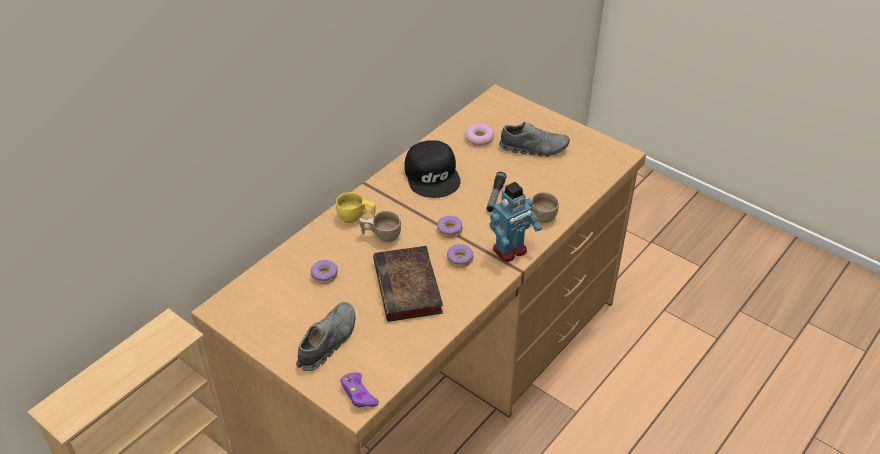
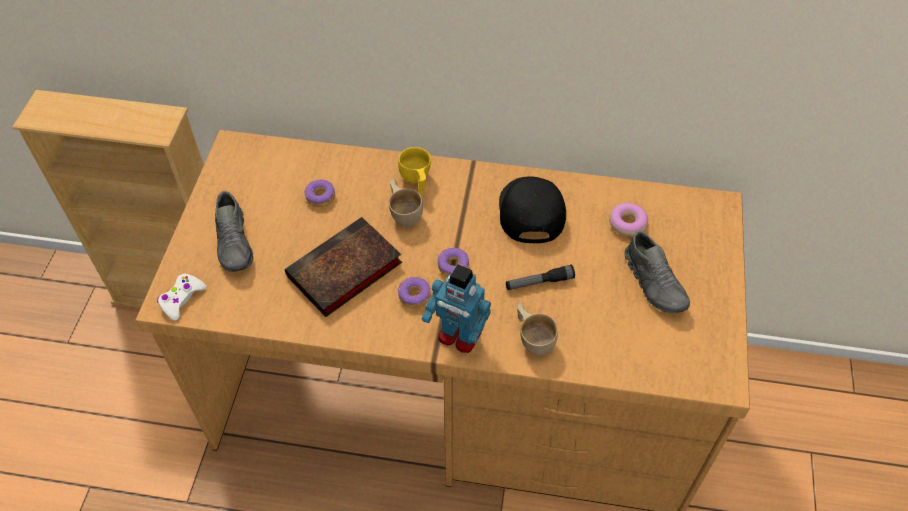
camera: 60 degrees right, 10 degrees up
(327, 342) = (235, 243): grey shoe -> grey shoe turned 75 degrees clockwise
(358, 394) = (181, 299): purple game controller -> white game controller
(433, 175) = (530, 211): black cap -> black cap turned 135 degrees clockwise

